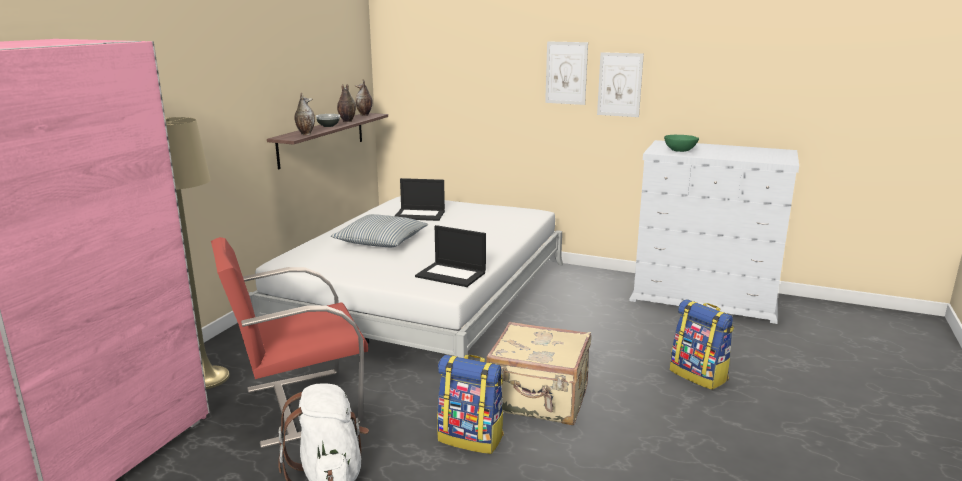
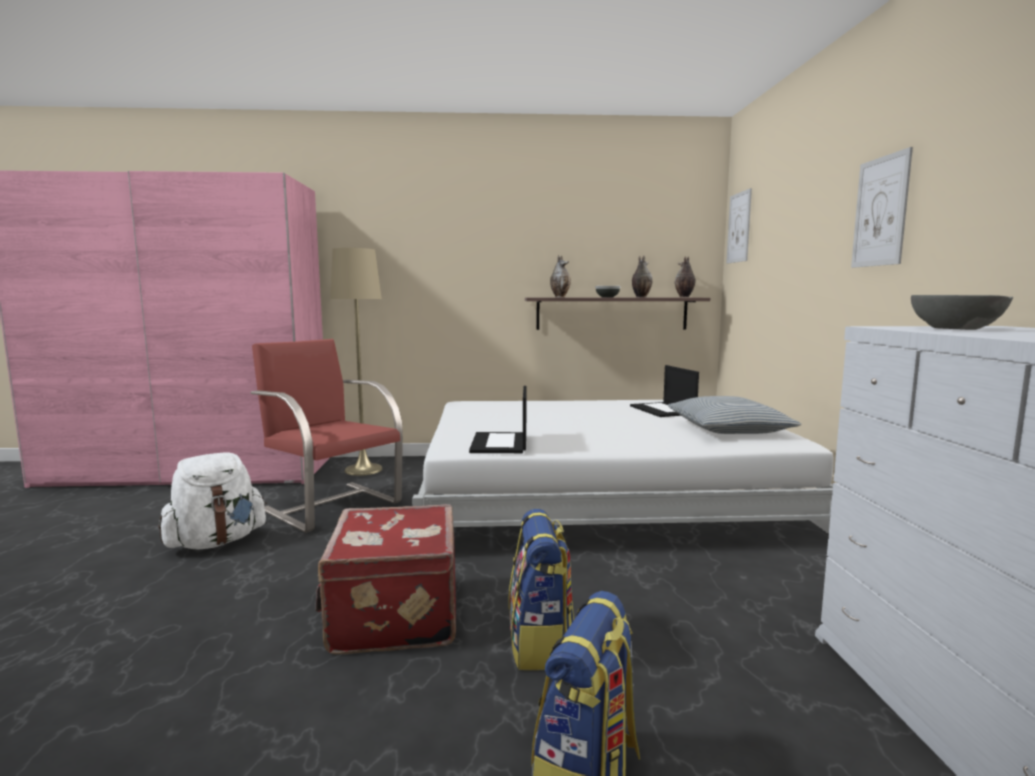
camera: 65 degrees right, 10 degrees down
(381, 241) = (557, 412): pillow -> pillow (728, 429)
(471, 438) = (288, 590): backpack -> backpack (541, 644)
(539, 400) = (392, 615): beige suitcase -> red suitcase
(619, 84) = (954, 215): picture -> picture (739, 227)
(680, 150) = (955, 329): green bowl -> grey bowl

